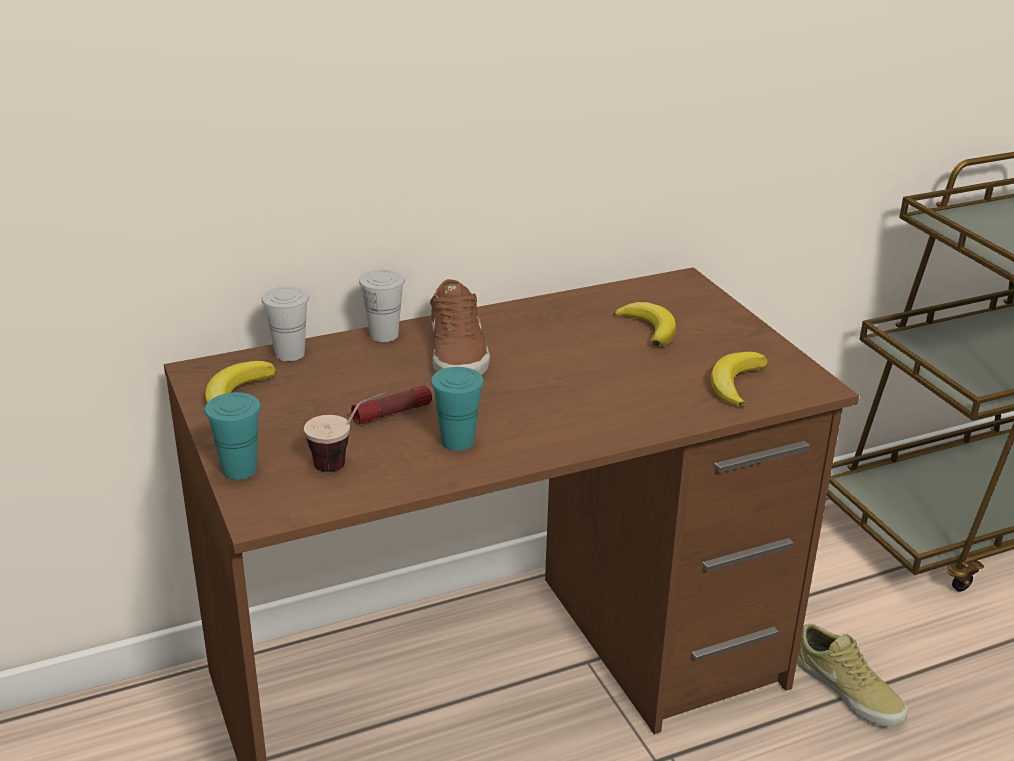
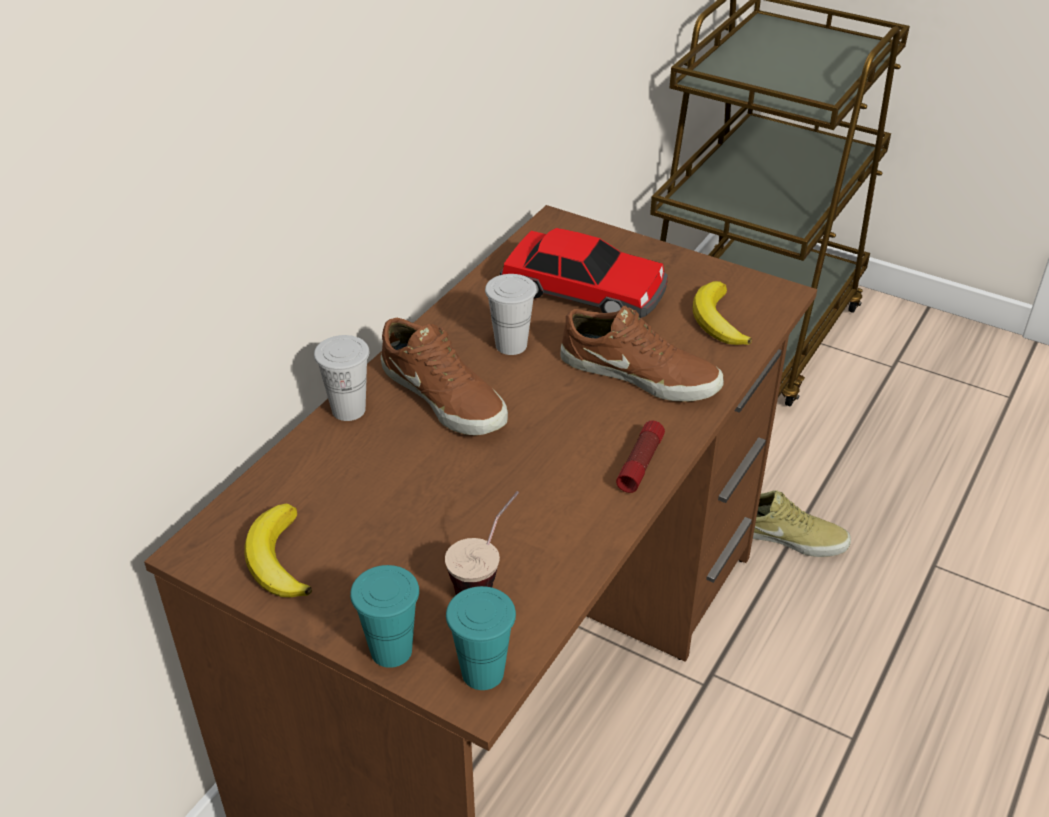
camera: 35 degrees left, 10 degrees up
(290, 354) = (276, 479): white cup -> white cup (511, 345)
(392, 413) = (464, 500): flashlight -> flashlight (640, 463)
(457, 441) = (561, 502): turquoise cup -> turquoise cup (483, 672)
(624, 392) = (640, 372): none -> brown shoe
(649, 328) = (585, 291): banana -> toy car

